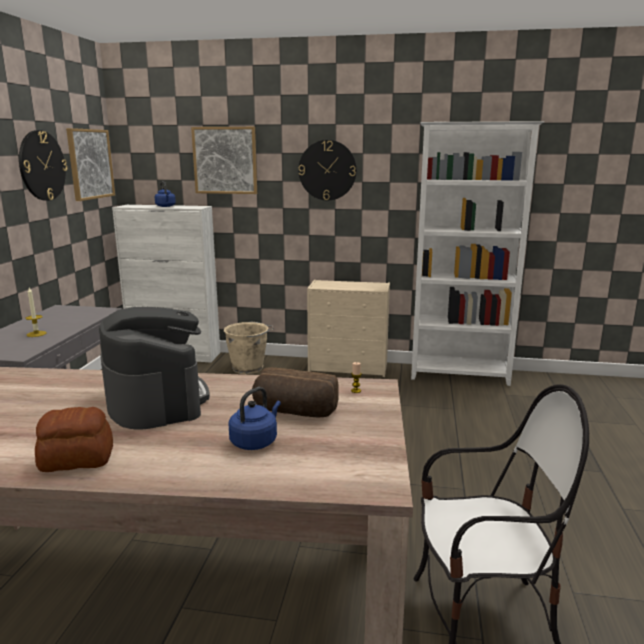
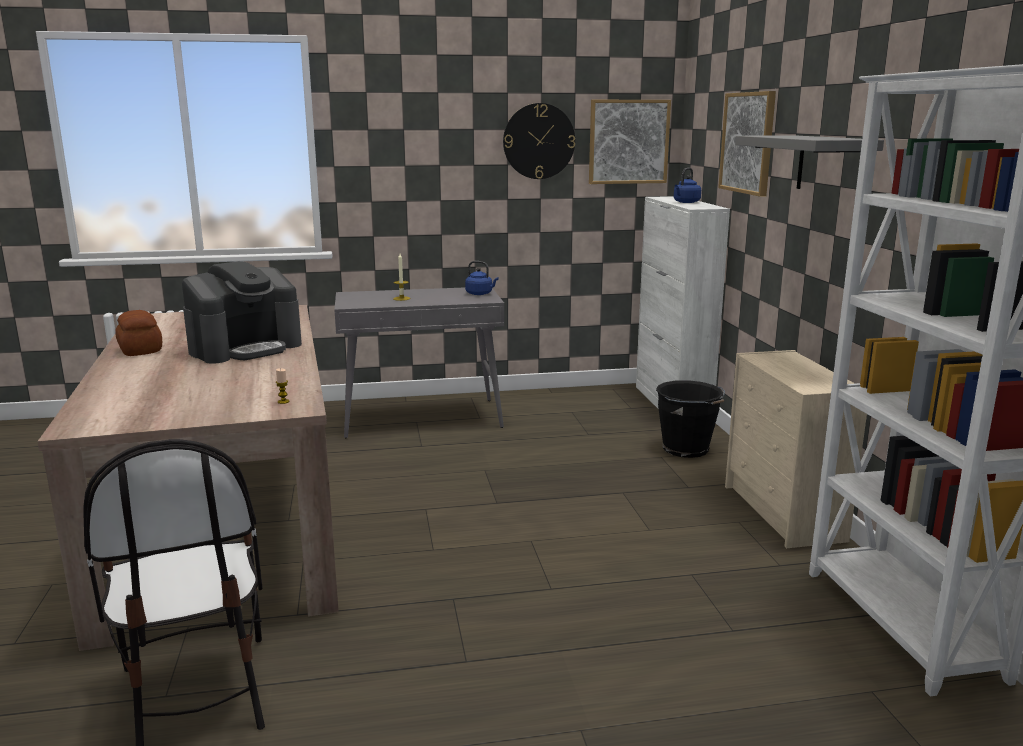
camera: 70 degrees right, 0 degrees up
(249, 368) = (687, 449): beige bucket -> black bucket
(255, 441) = (163, 384): blue kettle -> blue kettle (480, 294)
(294, 412) = (225, 387): bread -> none
(327, 170) = (831, 165): wall clock -> grey shelf

